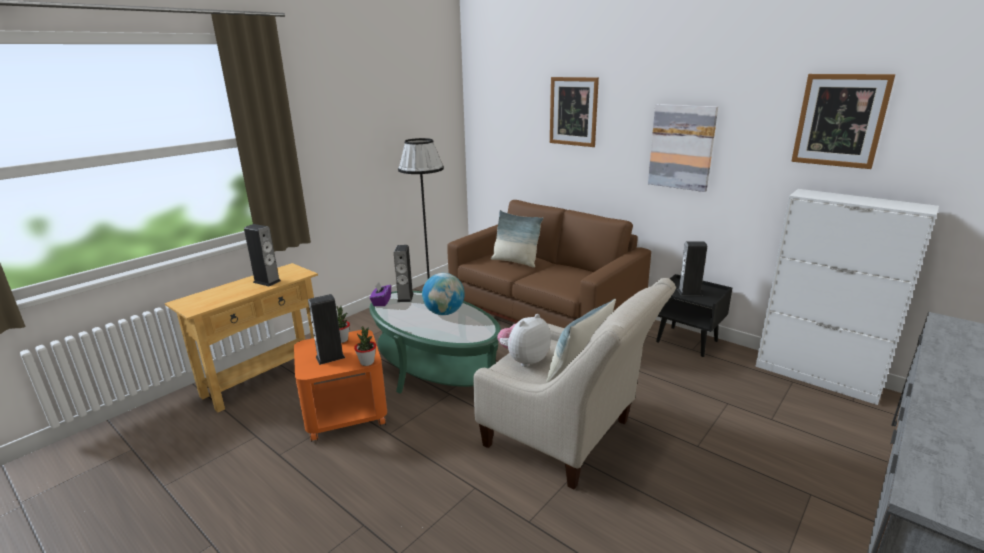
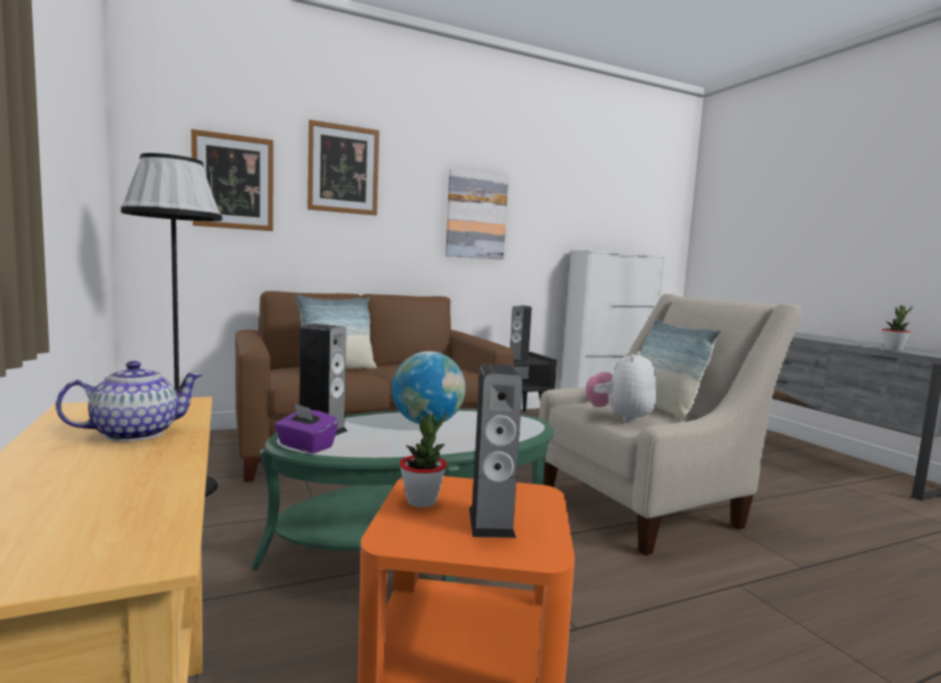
camera: 65 degrees left, 15 degrees down
(267, 281) = (134, 433): speaker -> teapot
(367, 362) = (545, 495): potted plant -> potted plant (893, 349)
(524, 360) = (620, 418): plush toy -> plush toy turned 45 degrees clockwise
(840, 120) = (589, 194): picture -> picture (233, 182)

